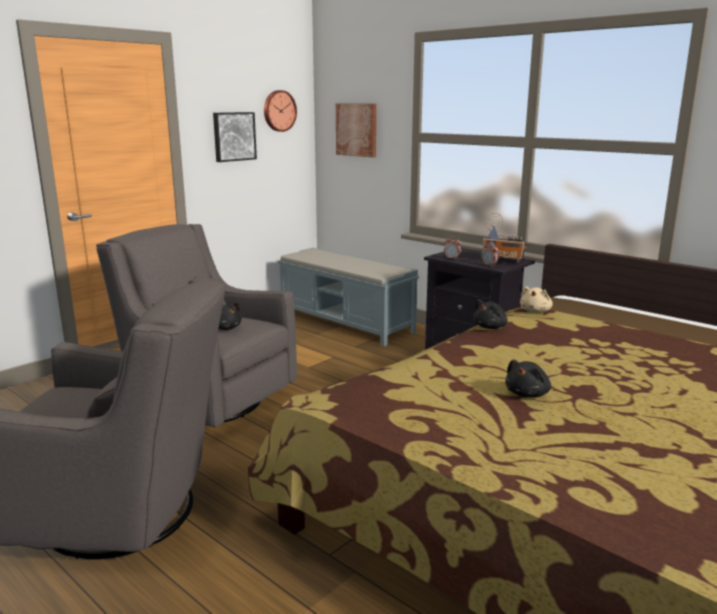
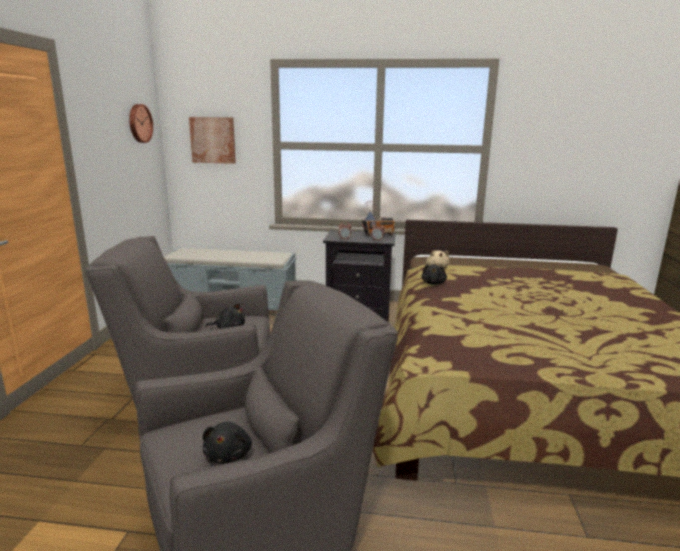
camera: 35 degrees left, 0 degrees up
(233, 136) = (111, 148): picture -> none
(528, 394) = (533, 320): black plush toy -> black plush toy (229, 455)

